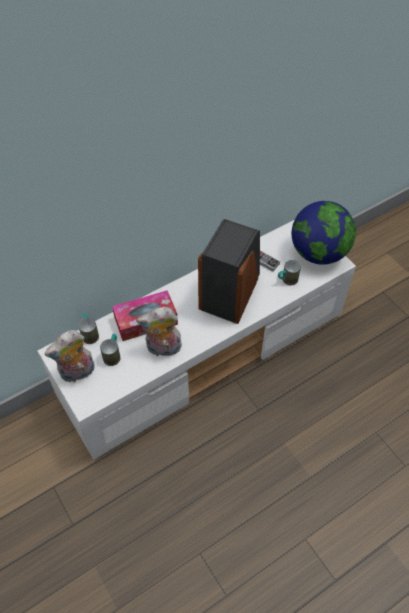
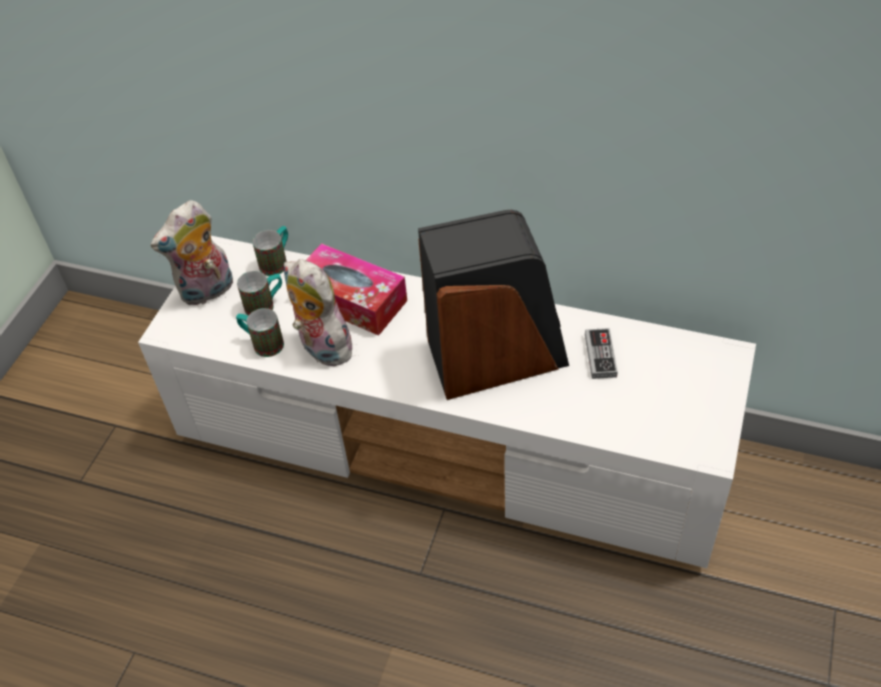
camera: 55 degrees right, 5 degrees down
(77, 373) = (207, 292): plush toy -> plush toy turned 60 degrees counterclockwise
(286, 280) = (593, 406): mug -> mug (262, 343)
(318, 253) = (697, 412): globe -> none

